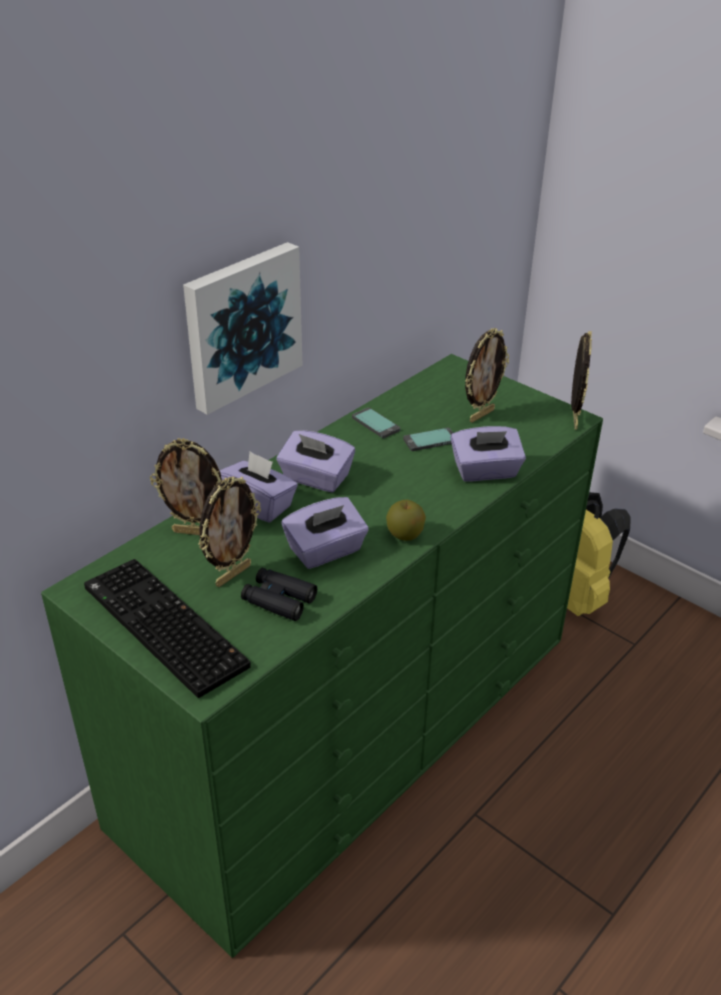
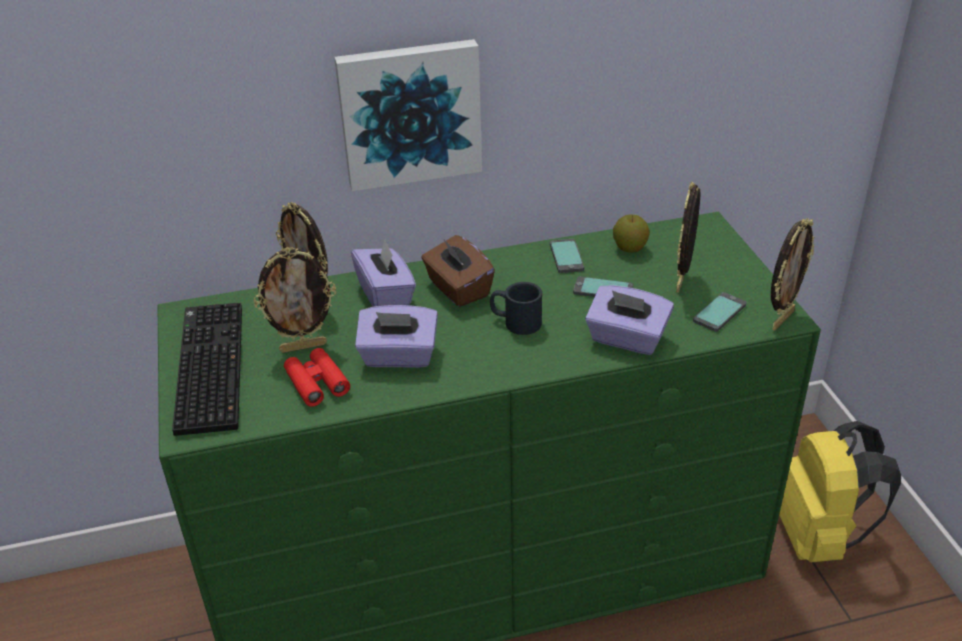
camera: 35 degrees right, 0 degrees up
(279, 600) = (316, 383): black binoculars -> red binoculars
(315, 478) = (458, 289): purple tissue box -> brown tissue box
(390, 488) = (515, 322): none -> black mug
(405, 535) = (483, 370): apple -> apple (630, 248)
(481, 415) = (682, 282): picture frame -> picture frame turned 120 degrees clockwise
(528, 429) = (719, 313): none -> phone

